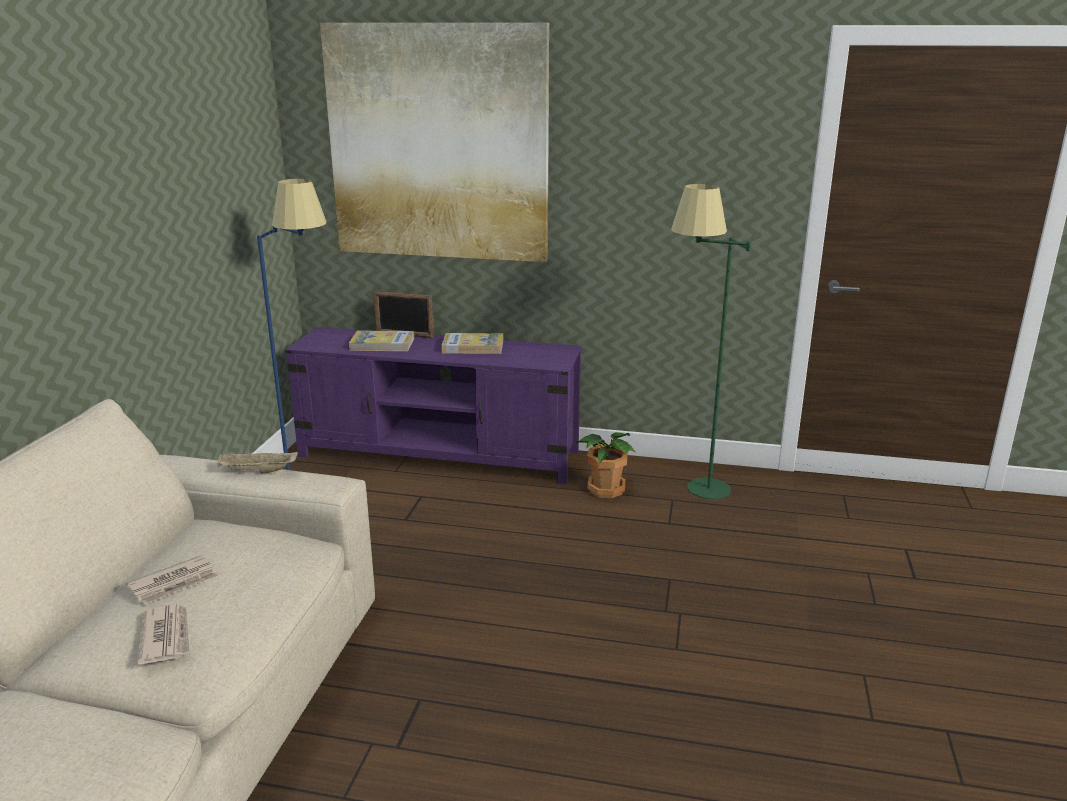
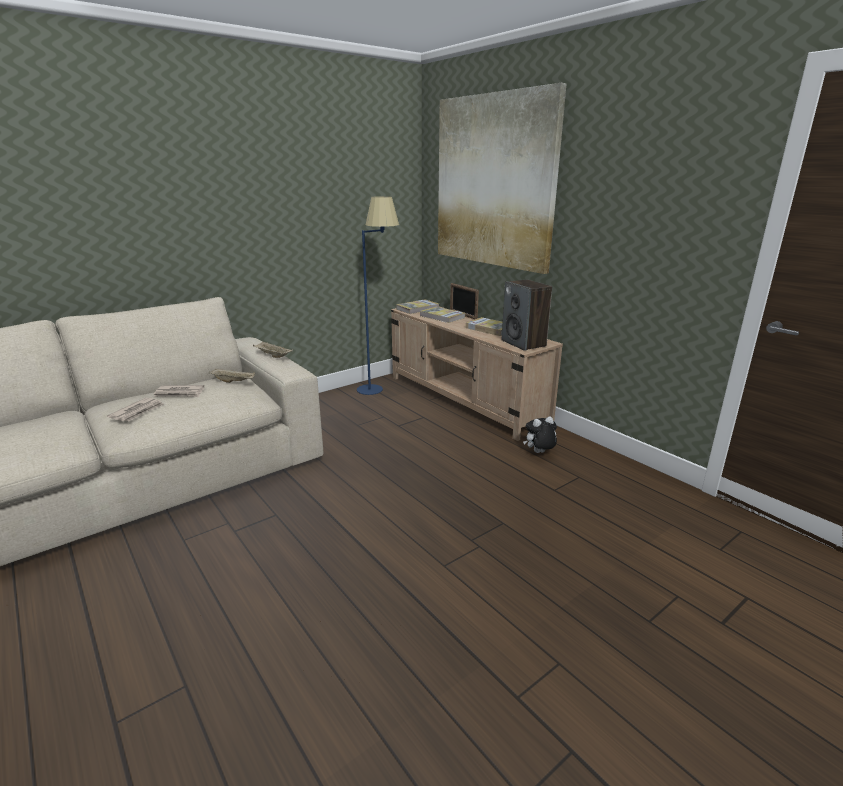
camera: 40 degrees right, 0 degrees up
(227, 533) = (234, 381): none -> beige tray
(325, 339) = (417, 309): none -> book
(440, 454) = (465, 399): purple tv stand -> beige tv stand
(543, 356) = (524, 343): none -> speaker
(605, 489) = (539, 453): potted plant -> plush toy
(693, 493) = (601, 479): green floor lamp -> none

